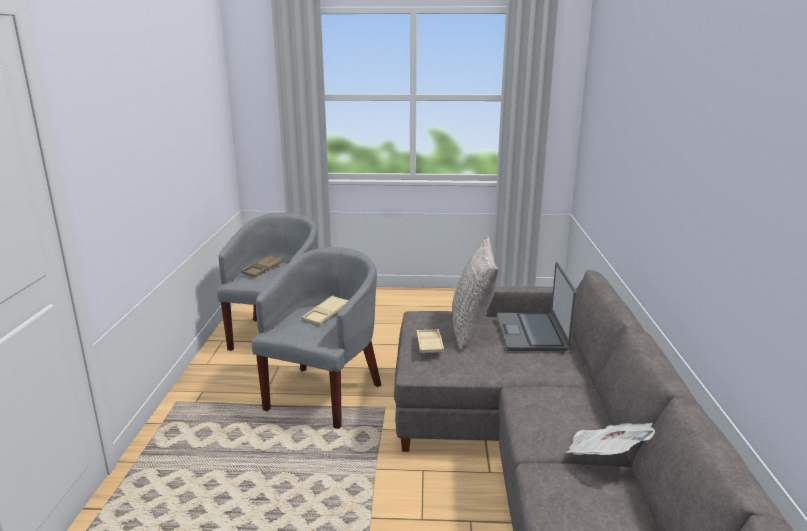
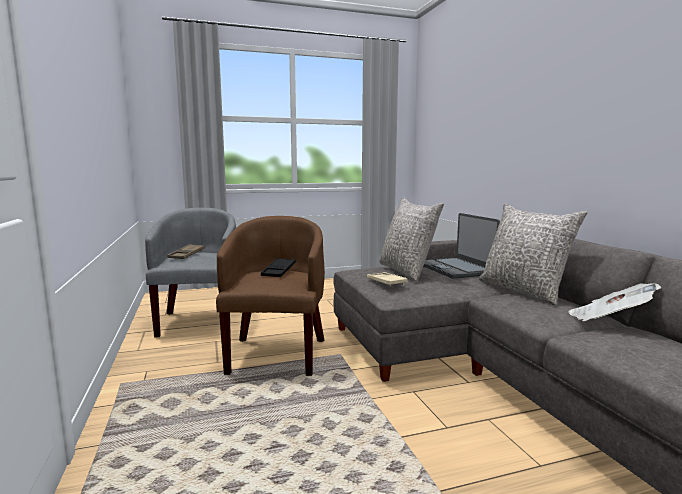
camera: 20 degrees left, 10 degrees down
(324, 394) = (277, 354): grey armchair -> brown armchair
(326, 314) = (279, 271): beige tray -> black tray
(570, 387) = (523, 291): none -> grey pillow

